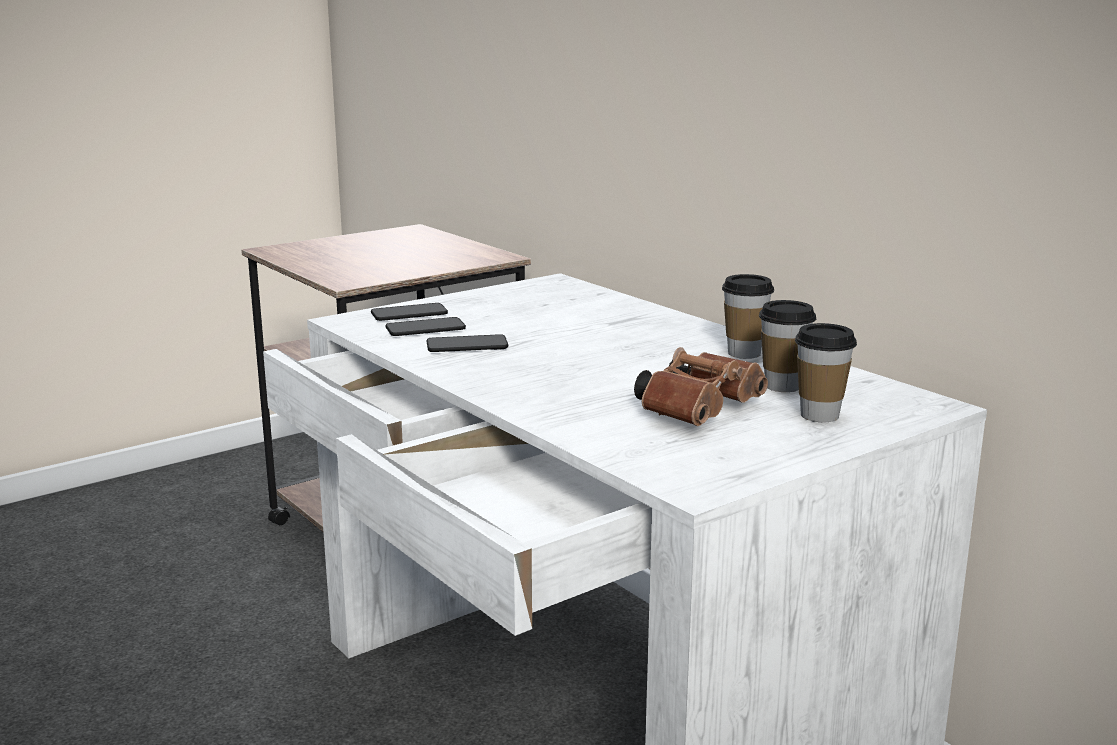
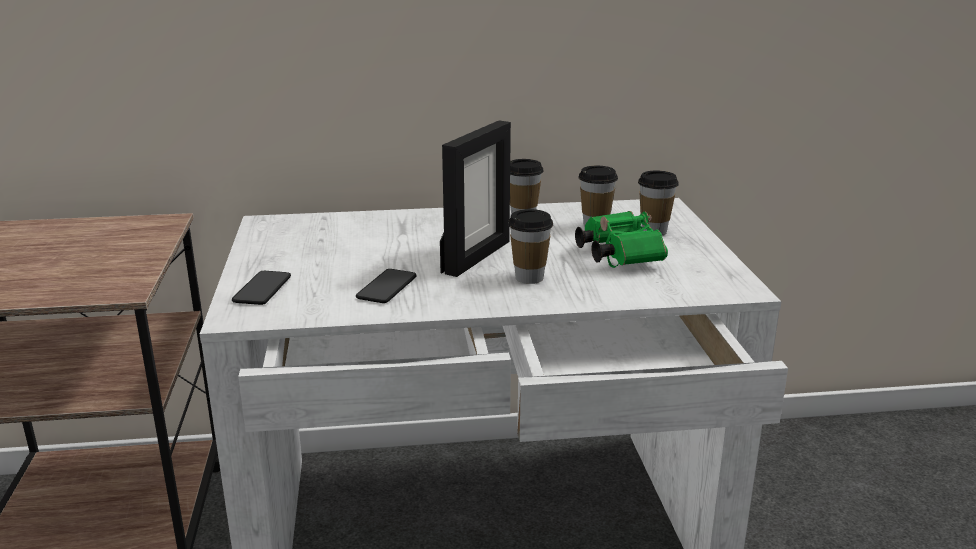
camera: 60 degrees left, 5 degrees up
(425, 329) = (317, 292): phone -> none
(570, 387) = (529, 278): none -> cup
(593, 358) = (476, 256): none -> picture frame
(700, 411) = (617, 255): brown binoculars -> green binoculars

